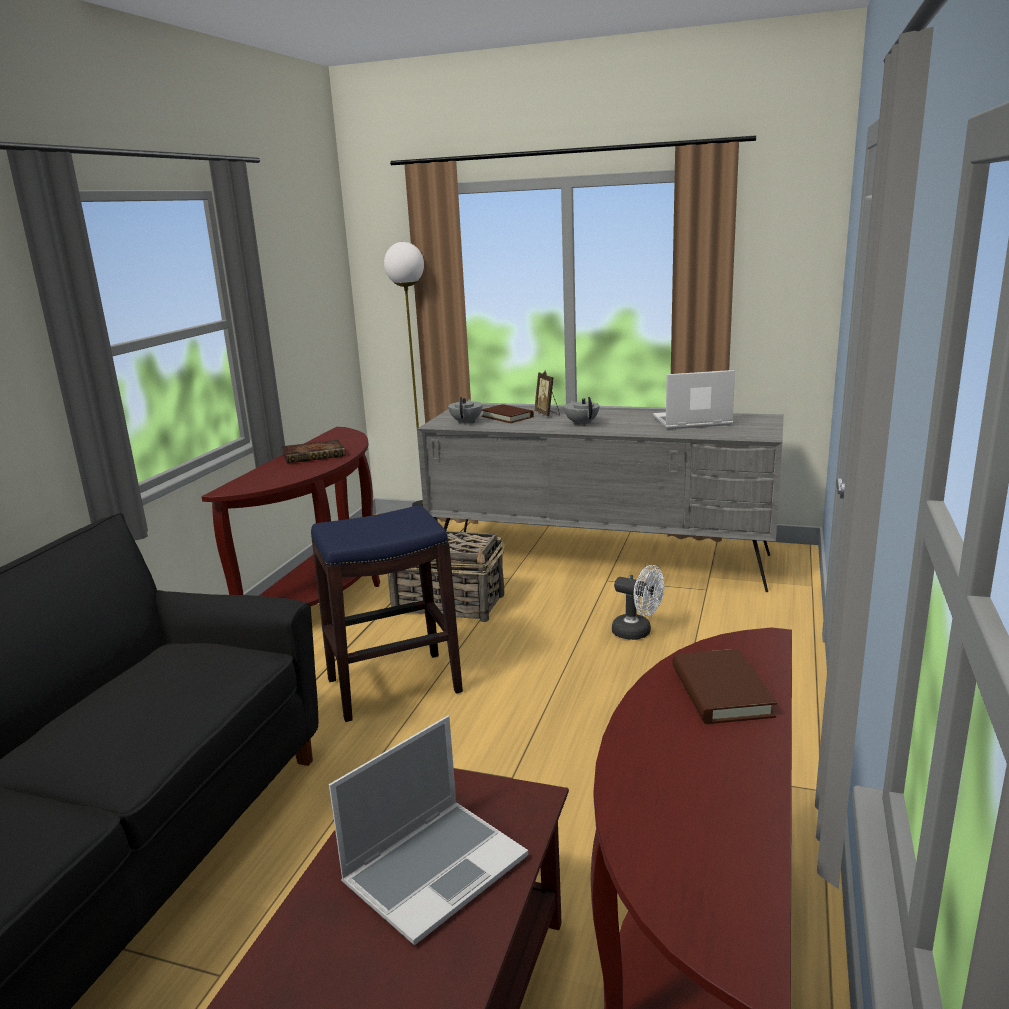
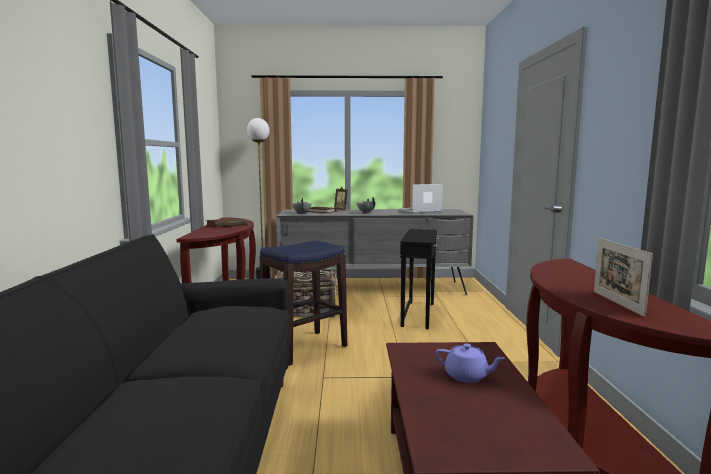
camera: 20 degrees left, 10 degrees down
(435, 868) = (467, 376): laptop -> purple teapot
(637, 632) = (418, 314): white fan -> black side table
(677, 811) = (617, 303): none -> picture frame
(721, 691) = (573, 274): brown book -> none

